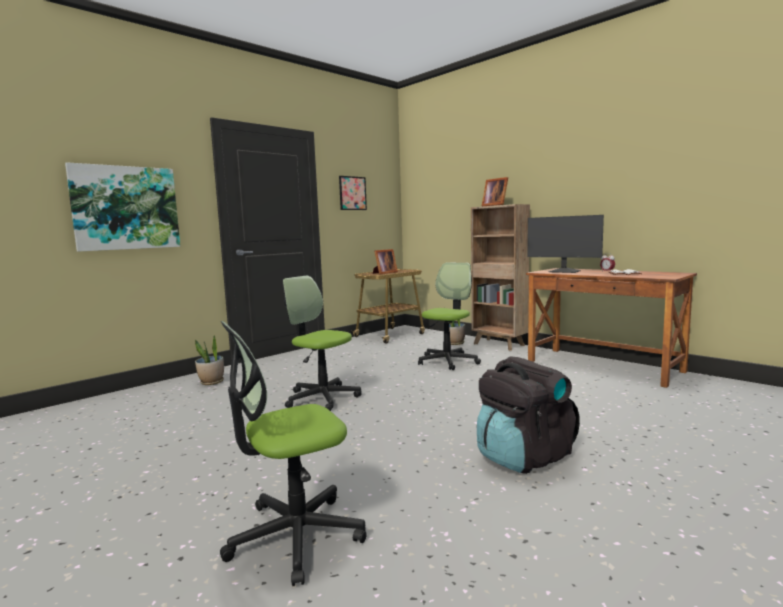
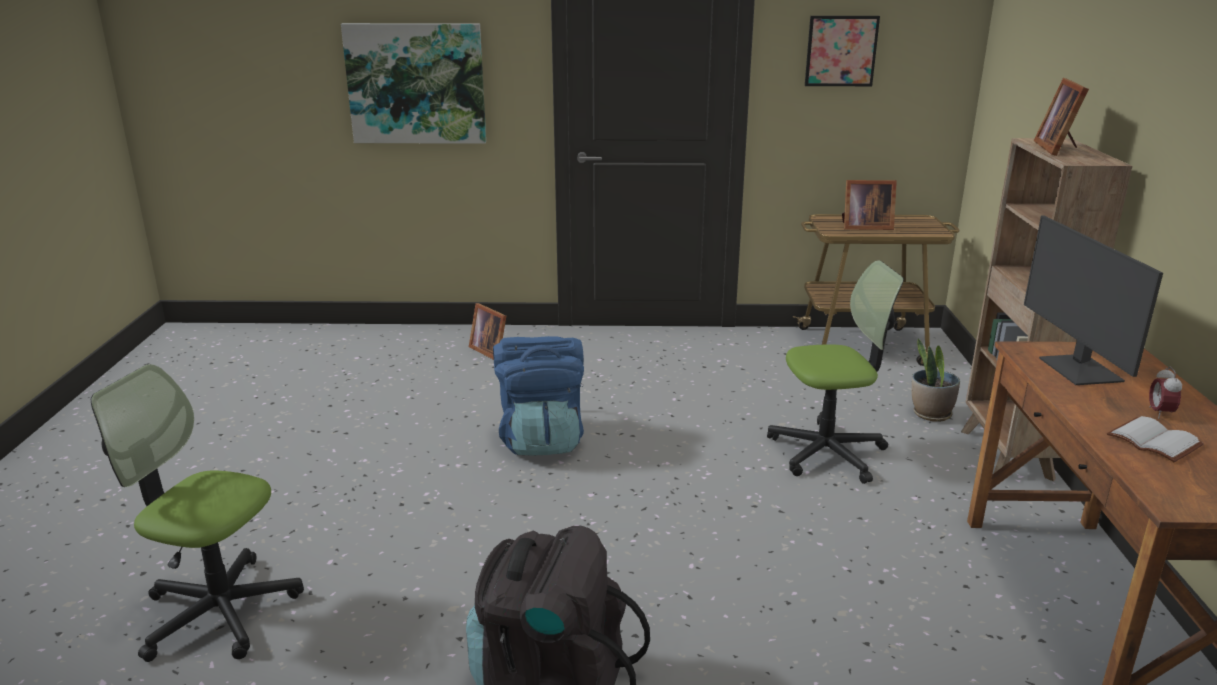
camera: 45 degrees right, 15 degrees up
(211, 382) = (490, 350): potted plant -> picture frame
(322, 398) = (541, 439): office chair -> blue backpack

